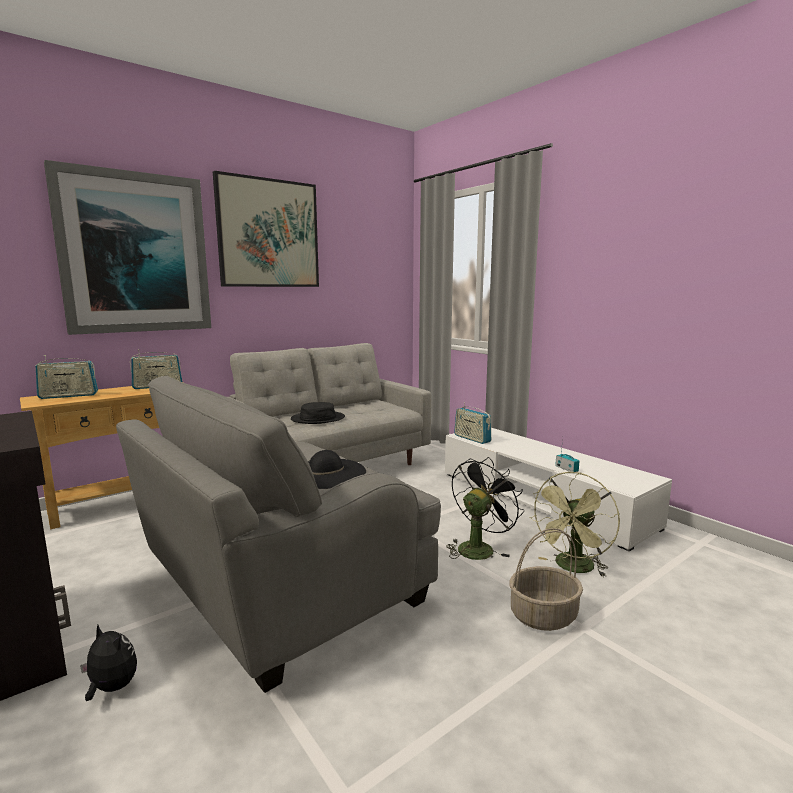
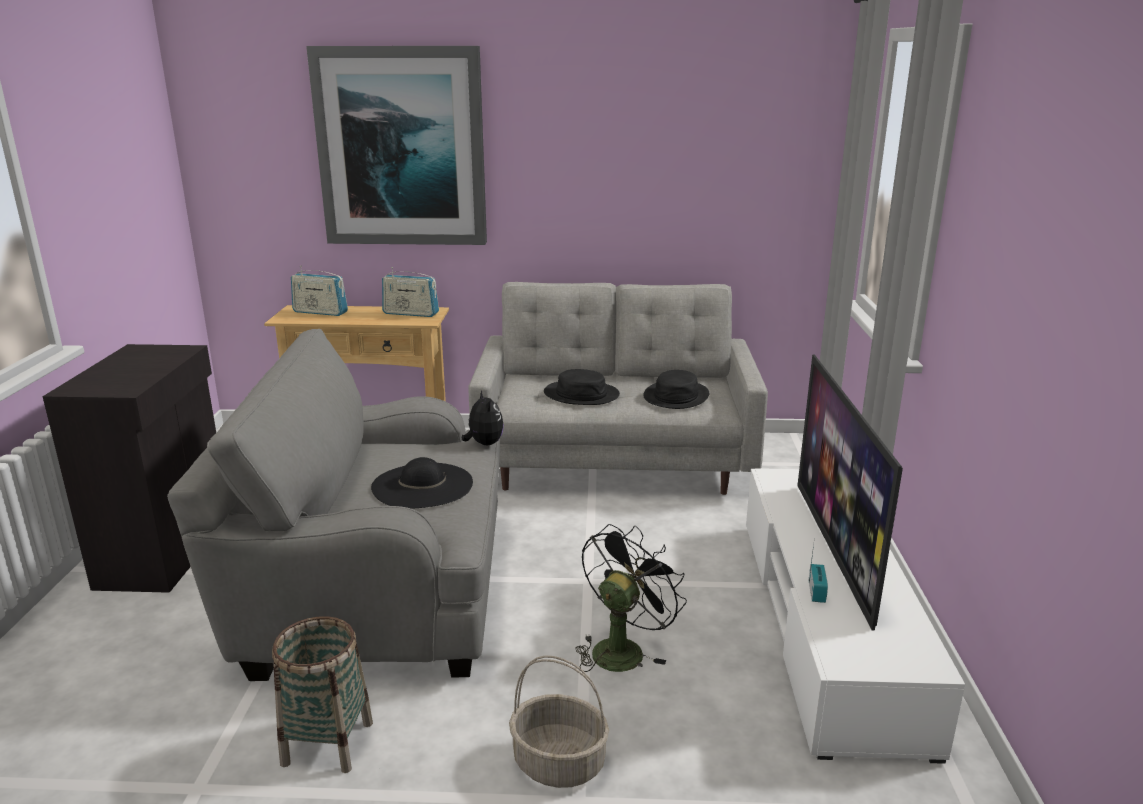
camera: 40 degrees right, 10 degrees up
(111, 688) = (178, 618): plush toy -> plush toy (484, 444)
(268, 234) = (579, 111): picture -> none
(372, 409) = (676, 396): none -> black hat
(398, 692) = (328, 743): none -> basket
(472, 438) = (777, 487): radio -> none
(479, 547) = (622, 648): black fan -> black fan turned 45 degrees counterclockwise
(540, 452) = (835, 549): none -> television
(572, 568) = (692, 735): green fan -> none

